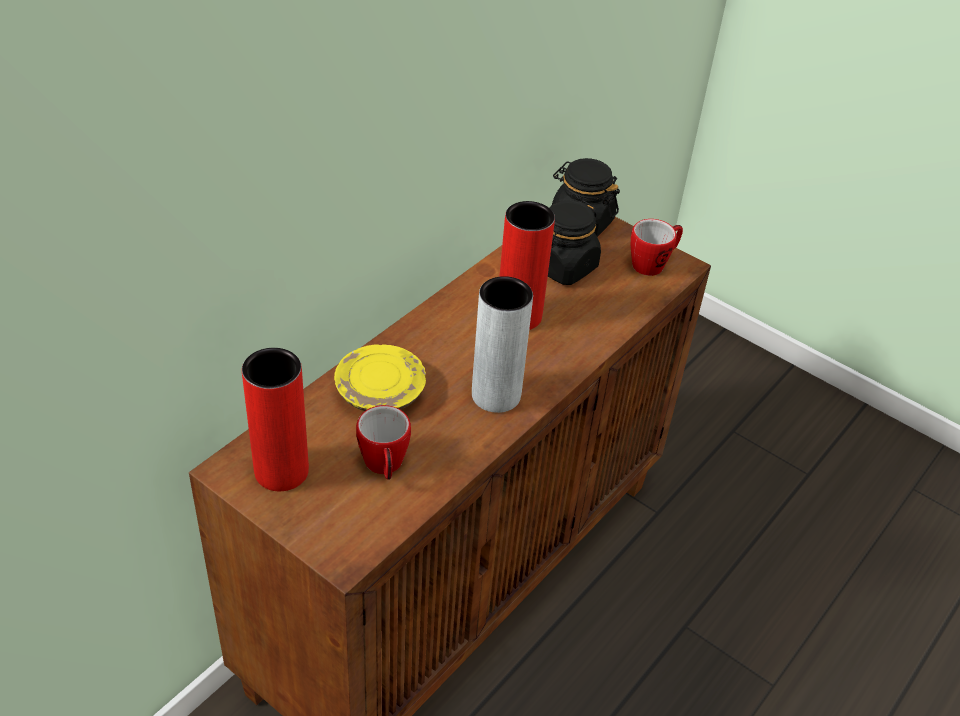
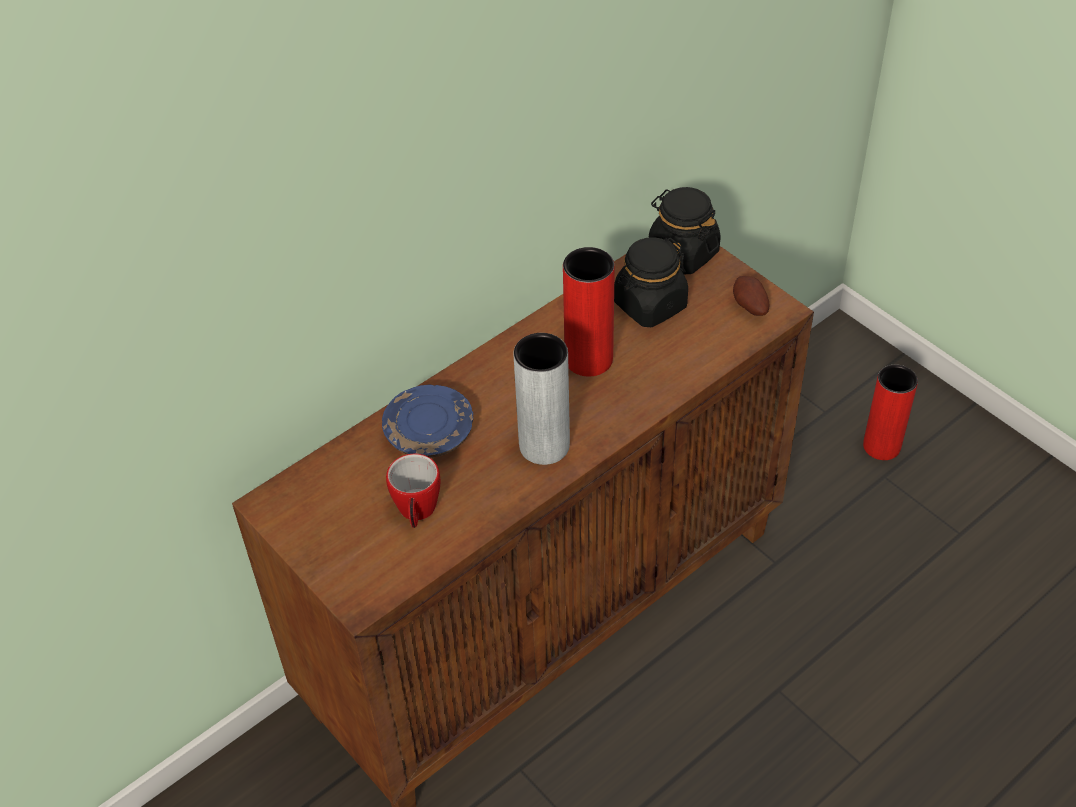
camera: 15 degrees right, 5 degrees up
(281, 471) = (318, 509): red vase -> red vase (881, 446)
(381, 391) = (429, 433): yellow plate -> blue plate
(653, 264) = (749, 307): mug -> potato

